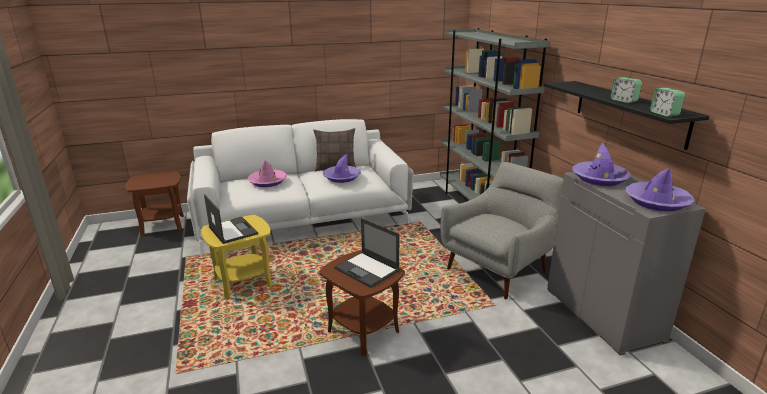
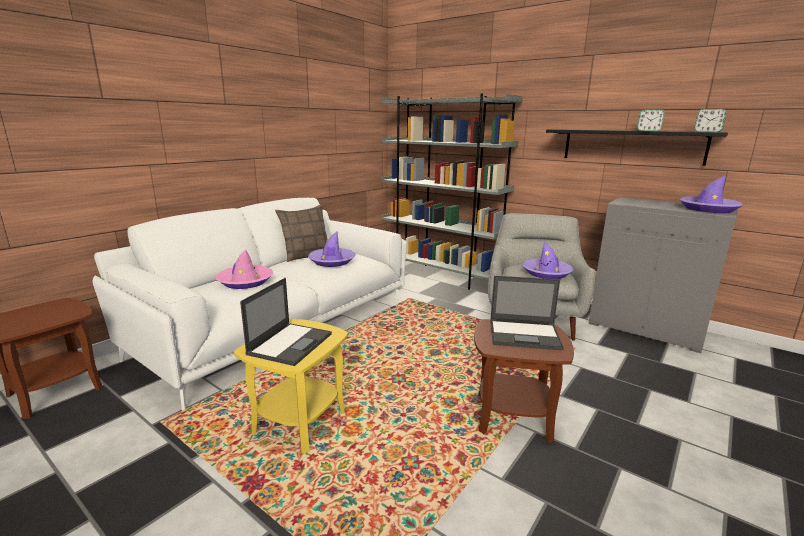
camera: 35 degrees left, 5 degrees down
(232, 230) = (290, 343): laptop -> laptop turned 90 degrees clockwise
(599, 178) = (638, 203): purple hat -> purple hat (546, 273)

